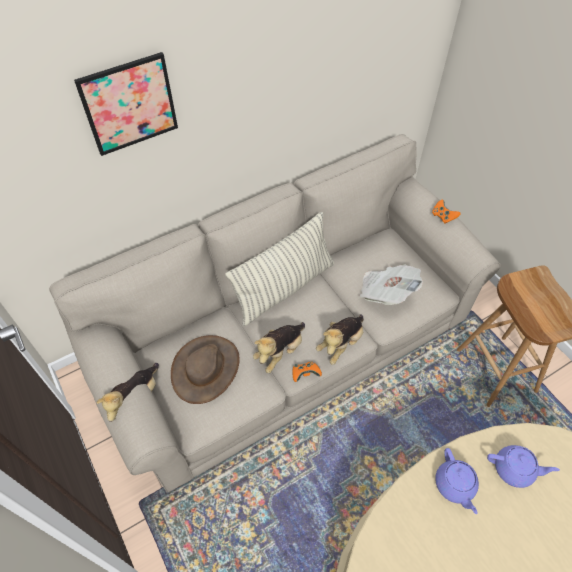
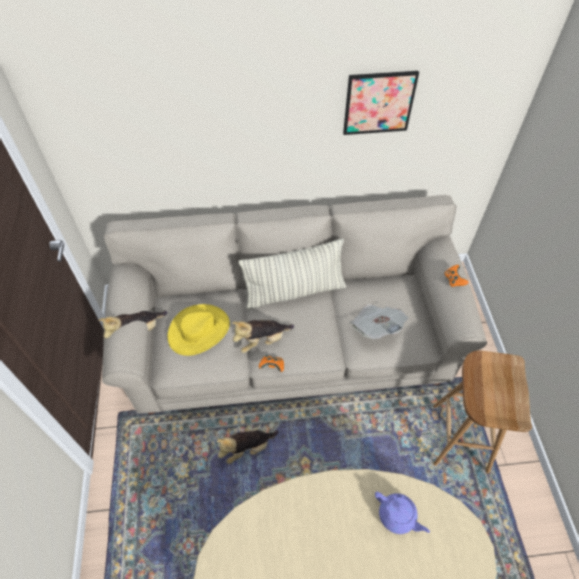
camera: 25 degrees right, 0 degrees up
(129, 104) = (195, 104): picture -> picture (379, 103)
(206, 369) = (199, 331): brown hat -> yellow hat
(341, 344) = (315, 354): plush toy -> plush toy (247, 448)
(454, 485) = (338, 504): purple teapot -> none

